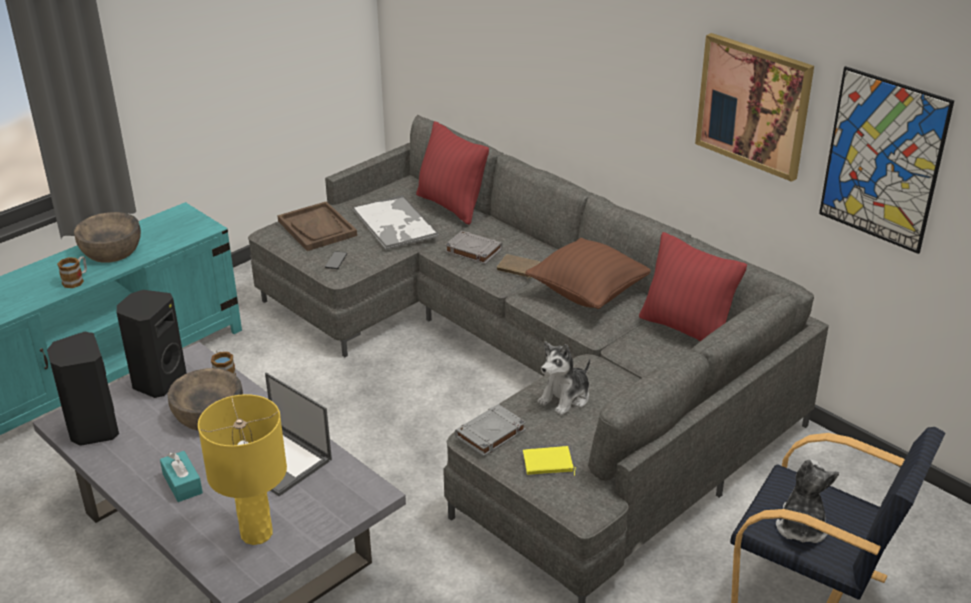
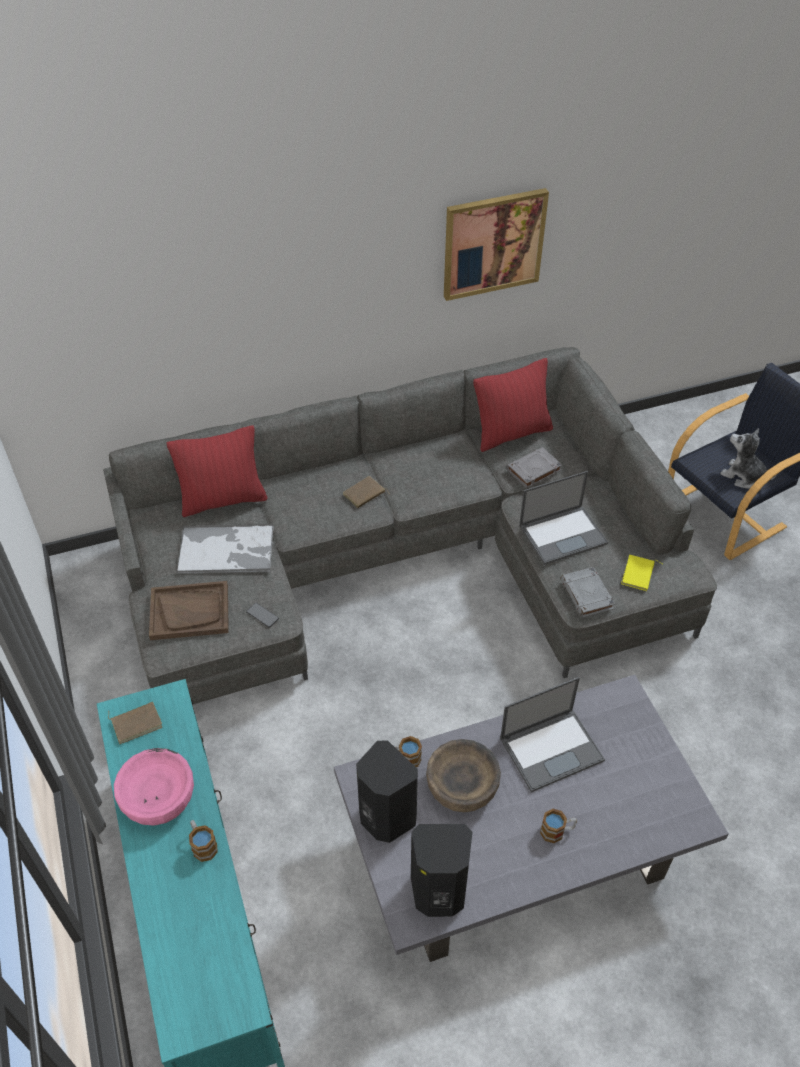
camera: 65 degrees left, 15 degrees up
(111, 250) = (158, 797): brown bowl -> pink bowl
(175, 222) = (136, 722): none -> brown book
(182, 484) = (557, 831): turquoise tissue box -> mug
(257, 533) = (646, 789): yellow table lamp -> none
(472, 250) = (314, 512): grey book -> grey book (533, 470)
(565, 398) = (563, 534): plush toy -> laptop
(588, 293) = (429, 467): brown pillow -> none
(883, 160) = (605, 227): picture -> none

